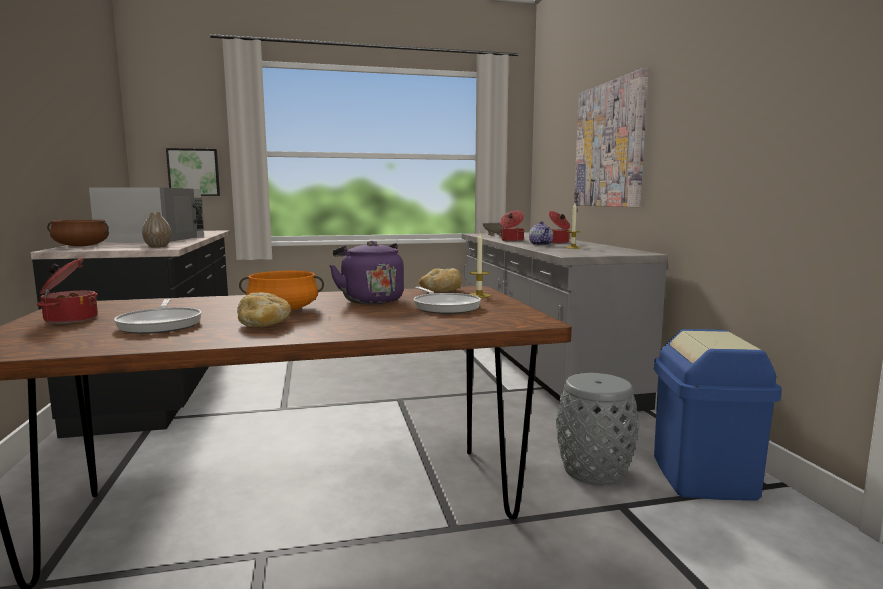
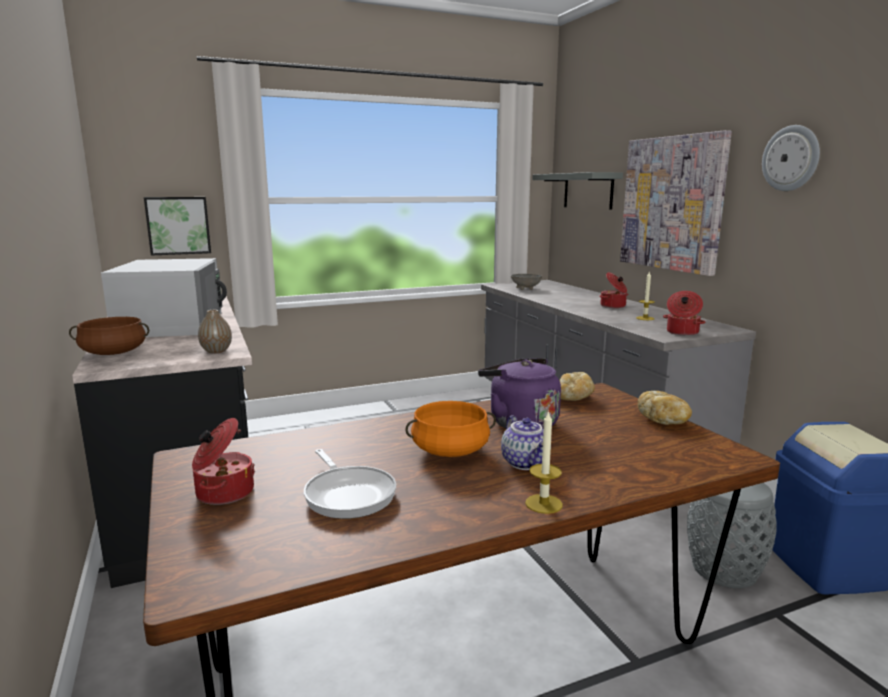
camera: 10 degrees left, 5 degrees up
(264, 325) = (468, 486): bread -> bread (664, 420)
(445, 307) = (613, 431): frying pan -> none
(479, 295) = (620, 405): candle -> candle (543, 504)
(511, 240) = (560, 302): cooking pot -> cooking pot (681, 332)
(541, 245) = (604, 312): teapot -> teapot (526, 463)
(555, 146) = (588, 191): none -> grey shelf
(690, 84) = (791, 158): none -> wall clock

